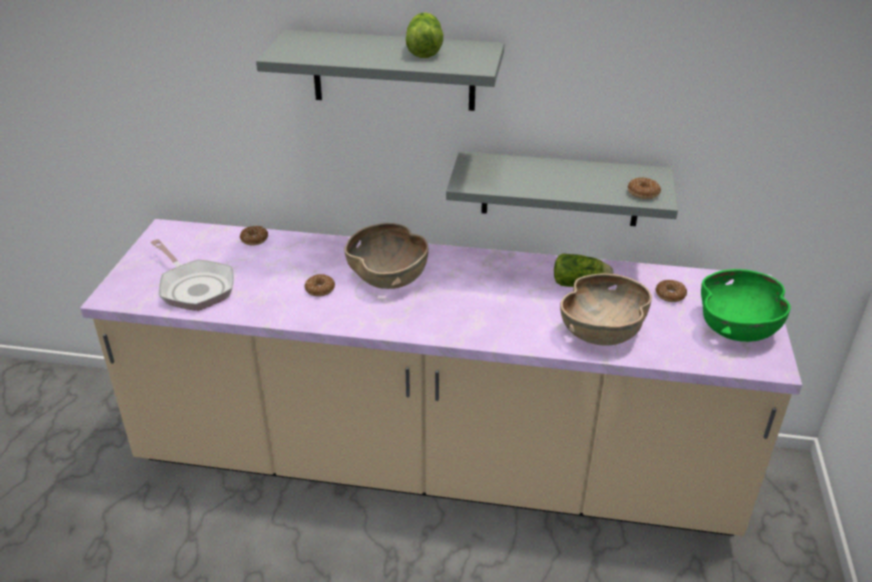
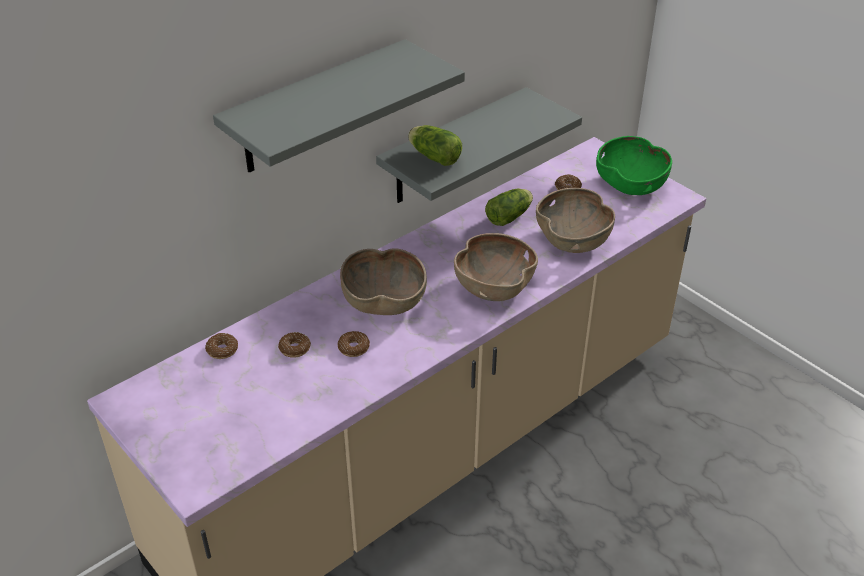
camera: 50 degrees left, 5 degrees up
(194, 287) = (252, 423): frying pan -> none
(424, 49) = (369, 74): lettuce -> lettuce (433, 156)
(477, 319) = (493, 287): none -> brown bowl
(643, 193) = (545, 116): donut -> donut (295, 349)

